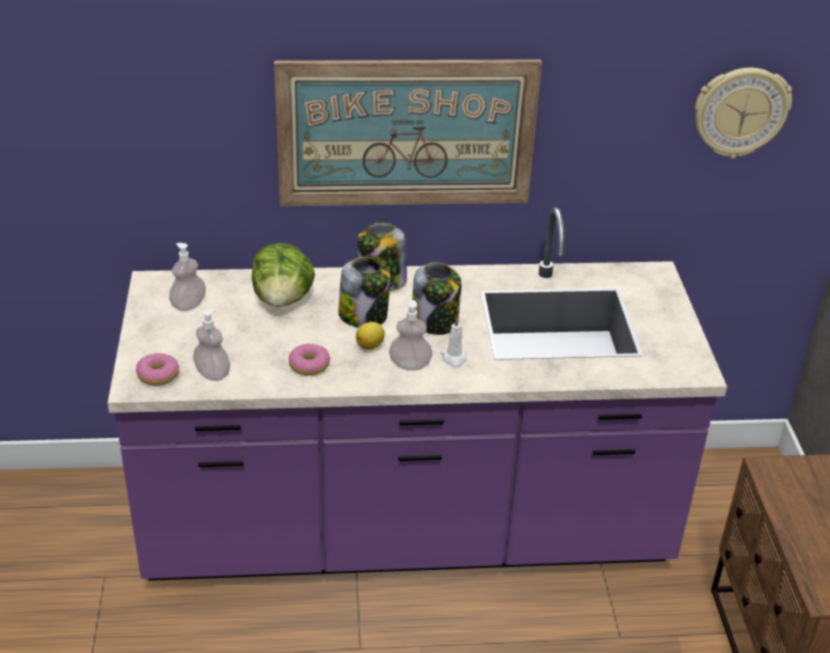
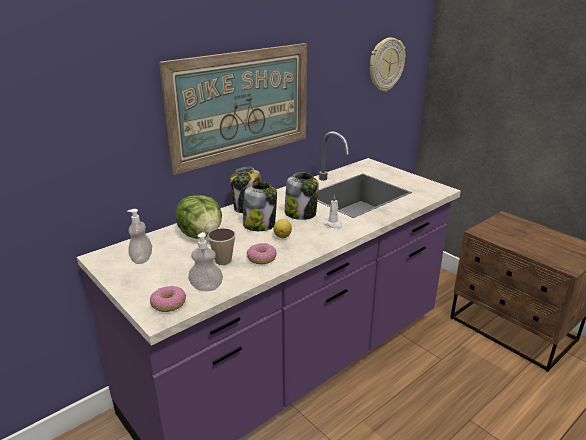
camera: 35 degrees left, 10 degrees down
(266, 348) = (223, 260): none -> cup
(410, 365) = (316, 236): soap dispenser -> none

